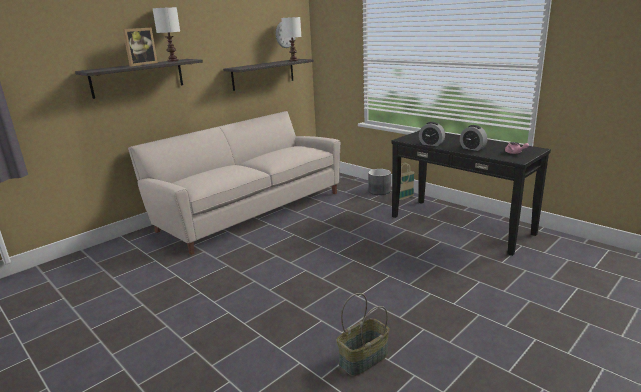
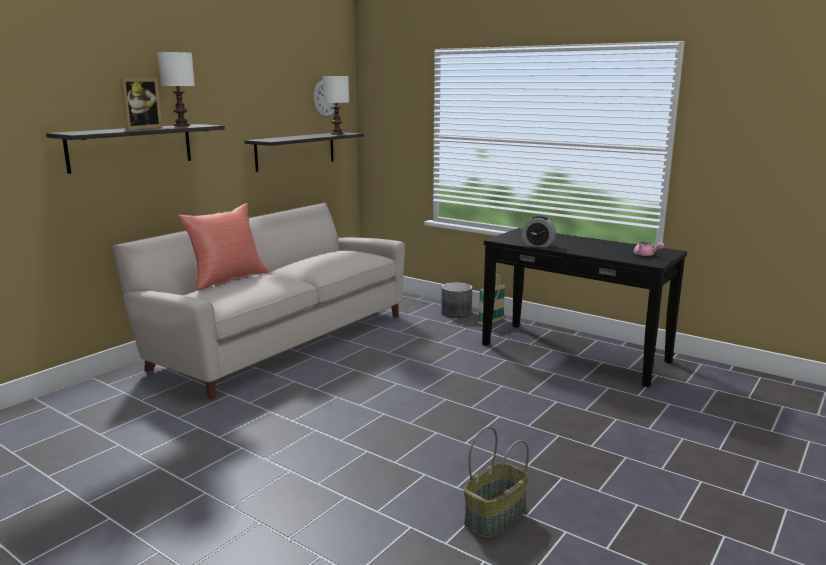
camera: 10 degrees left, 5 degrees down
(208, 169) = (227, 279): none -> red pillow
(472, 148) = (592, 250): alarm clock -> none

